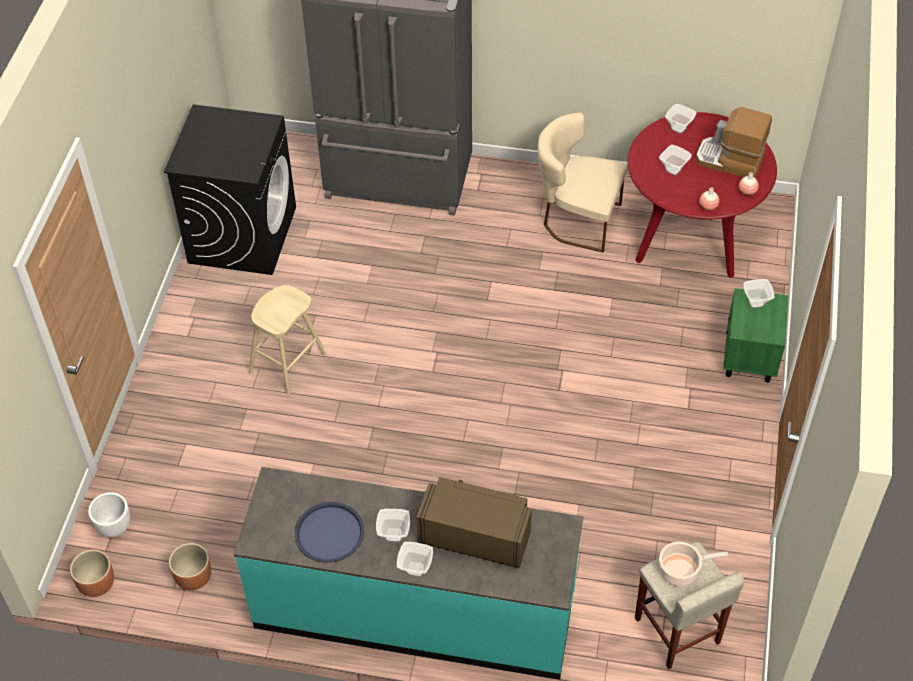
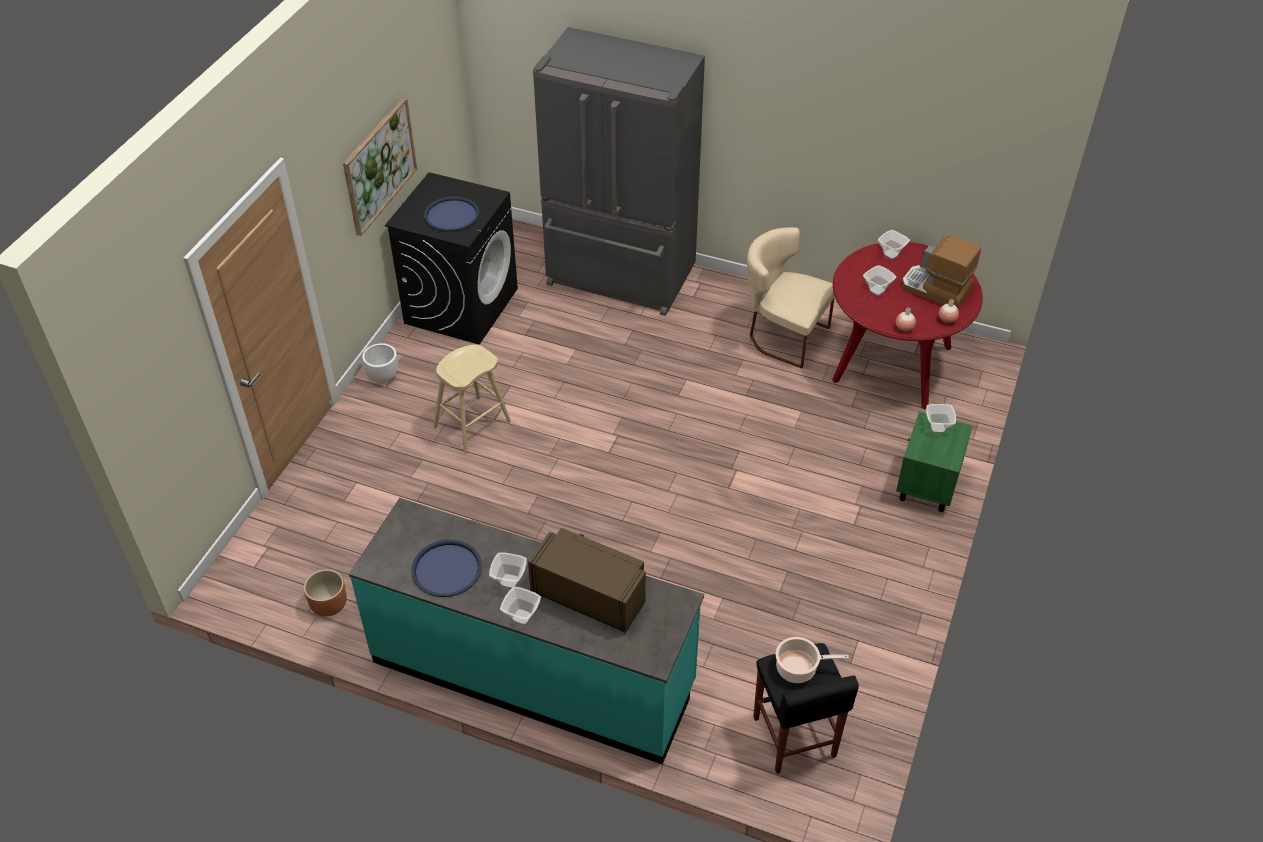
camera: 10 degrees right, 5 degrees down
(97, 583) = (237, 596): brown planter -> none
(114, 527) = (268, 547): white planter -> white planter (383, 376)
(152, 113) = (379, 165): none -> picture
(230, 150) = (451, 215): none -> blue tray
(677, 632) = (794, 738): beige stool -> black stool

